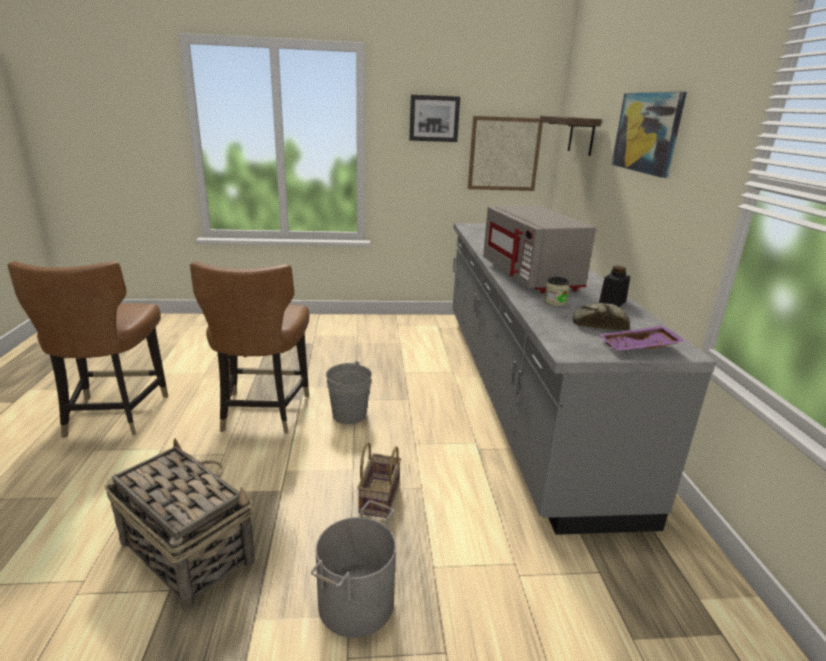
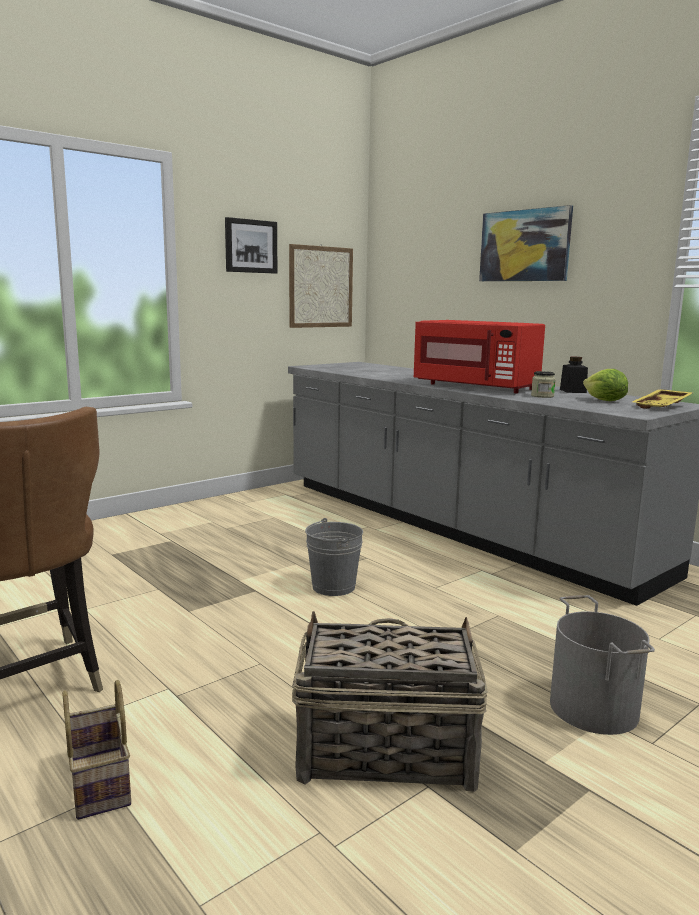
camera: 35 degrees left, 10 degrees down
(262, 411) = (232, 614): brown chair -> none
(379, 496) = (476, 634): basket -> basket (97, 782)
(531, 277) = (477, 387): grey microwave -> red microwave
(581, 135) = (411, 261): shelf -> none
(598, 324) = (604, 401): bread -> lettuce
(639, 348) = (662, 406): purple tray -> yellow tray

